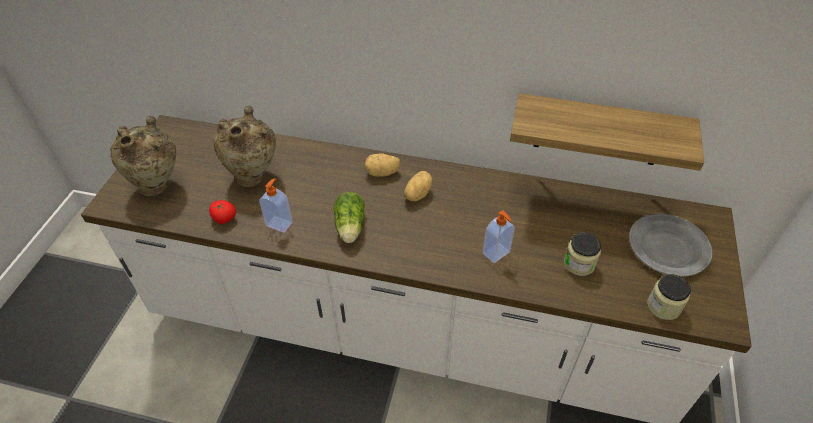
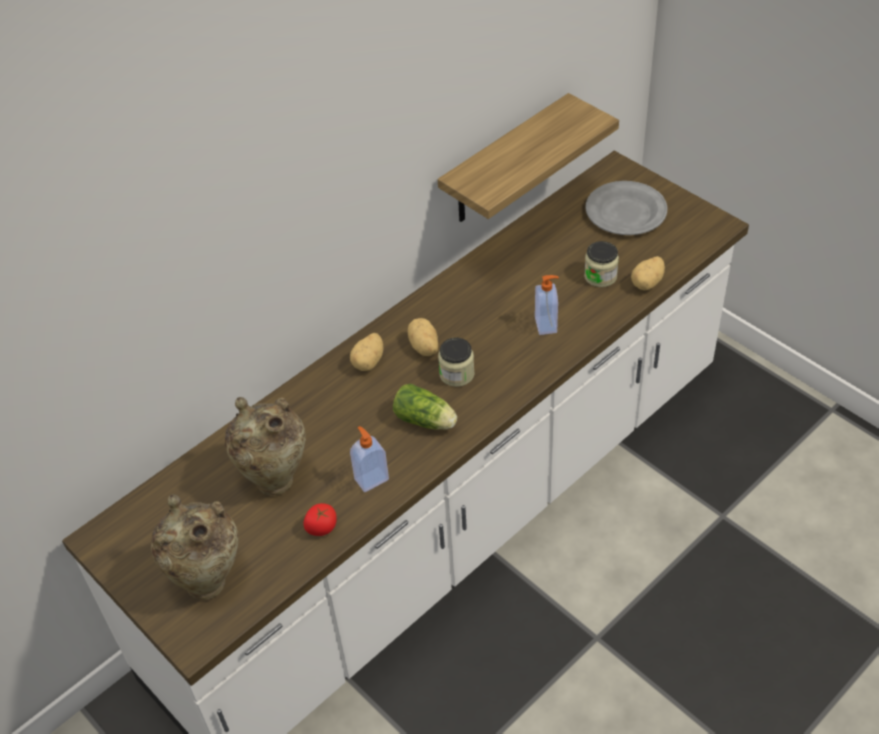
camera: 55 degrees left, 0 degrees up
(602, 300) = (648, 283): none -> potato
(663, 306) = (680, 250): jar -> jar (457, 374)

